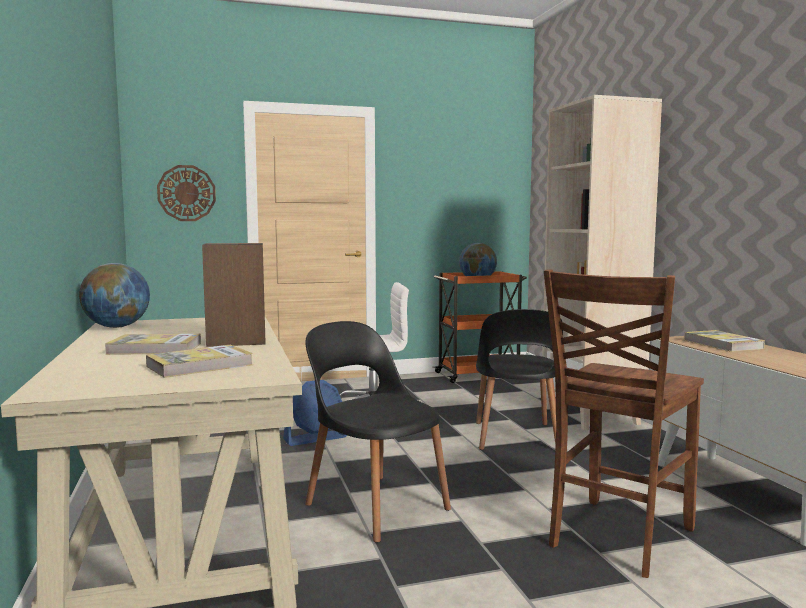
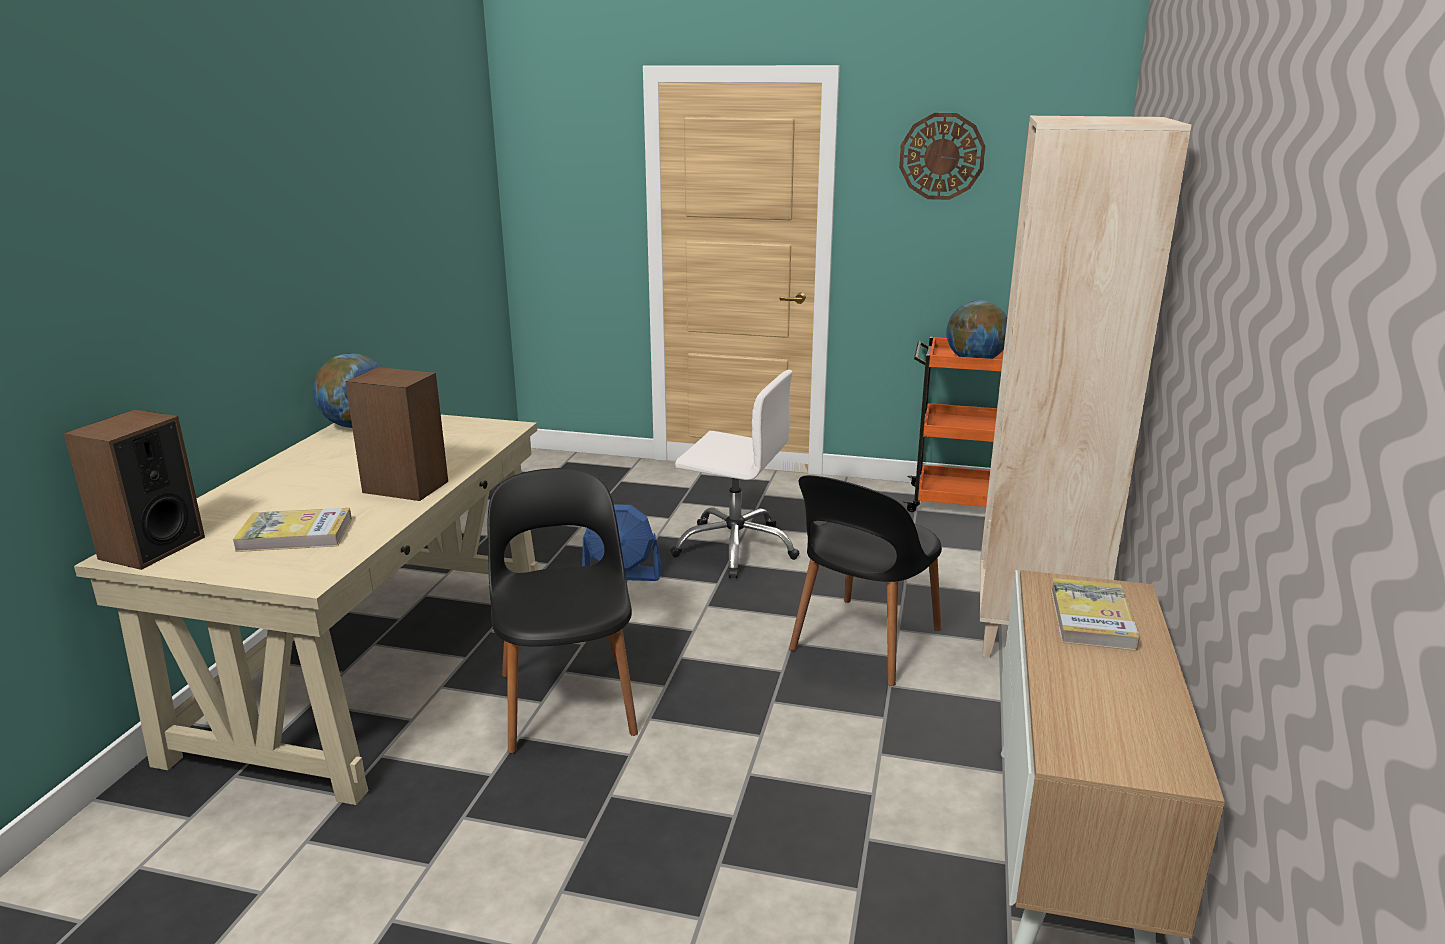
camera: 30 degrees right, 15 degrees up
(69, 386) = (151, 548): none -> speaker
(155, 348) = (316, 486): book -> none
(186, 193) = (572, 201): wall clock -> wall clock (941, 156)
(617, 537) = (771, 850): brown chair -> none

